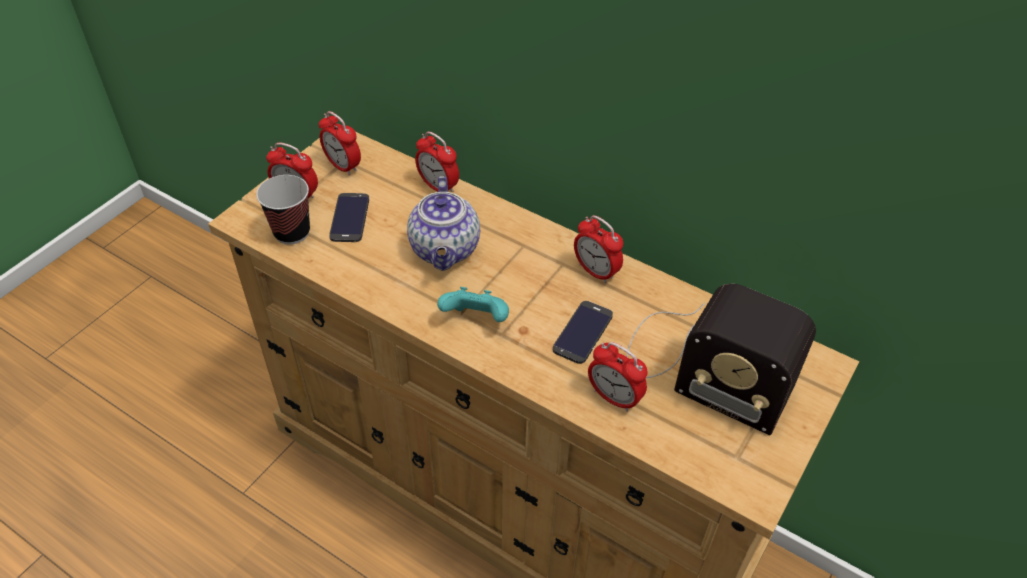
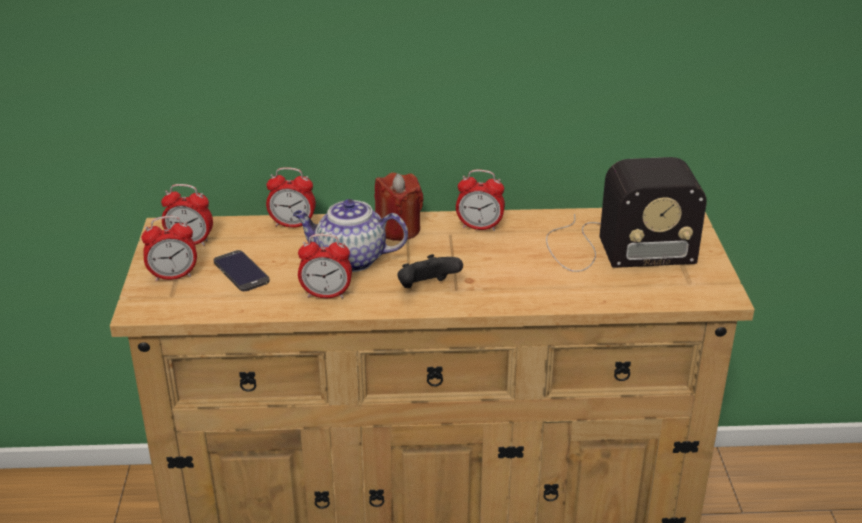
camera: 35 degrees left, 15 degrees down
(292, 232) = (200, 300): cup -> none
(445, 251) = (350, 260): teapot -> teapot turned 135 degrees clockwise
(476, 319) = (427, 289): turquoise game controller -> black game controller
(520, 237) = (398, 229): none -> red candle
(583, 332) = (513, 263): phone -> none
(614, 397) = (578, 288): alarm clock -> alarm clock (326, 295)

